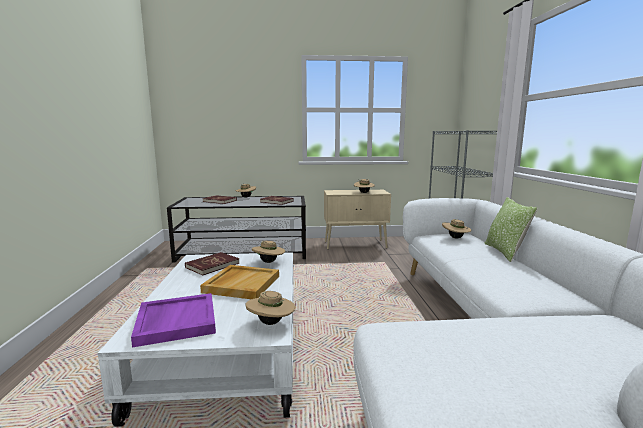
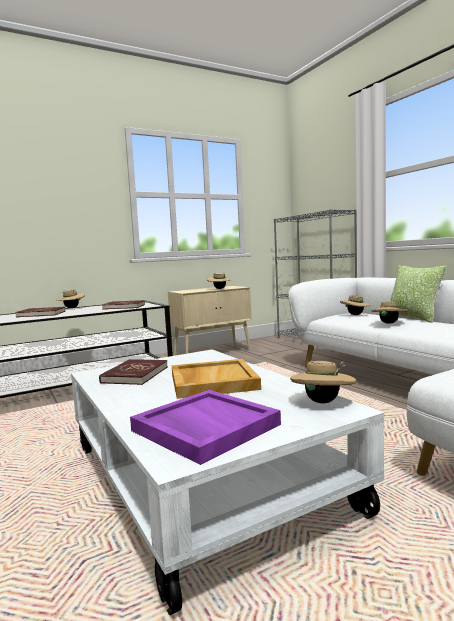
camera: 25 degrees left, 5 degrees down
(269, 262) = (202, 360): beige hat -> beige hat (389, 323)

